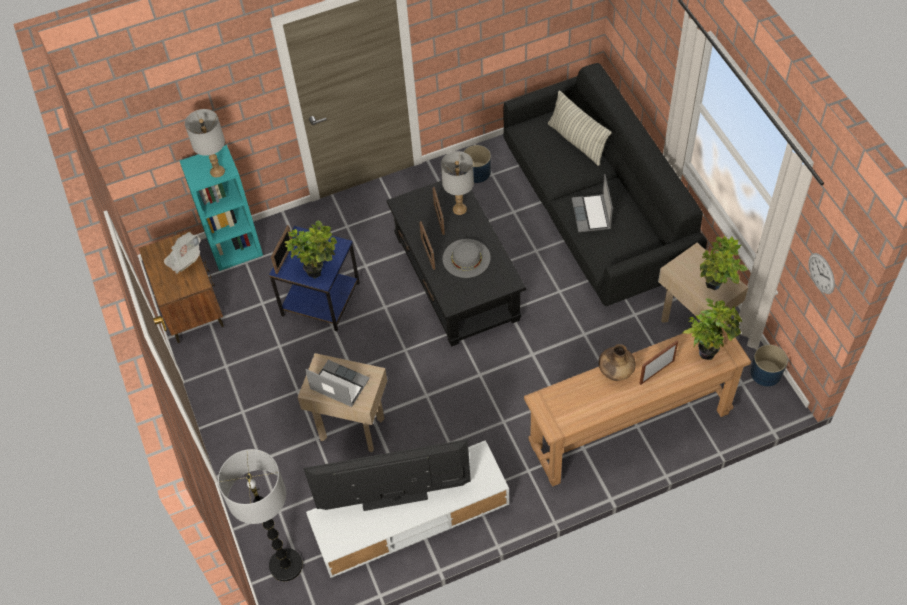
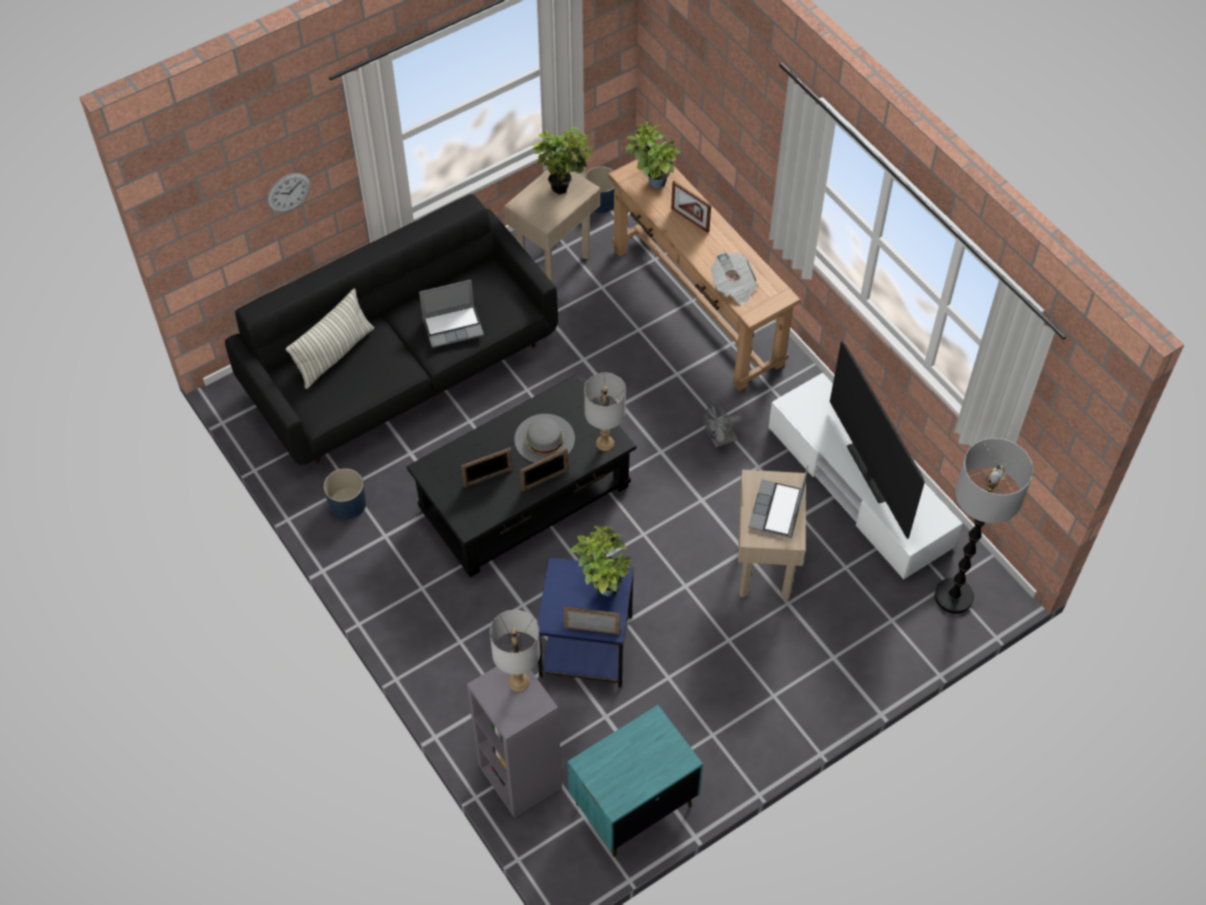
camera: 105 degrees left, 0 degrees up
(184, 259) = (619, 752): newspaper -> newspaper (733, 286)
(192, 309) = (632, 805): brown nightstand -> turquoise nightstand
(236, 248) = (519, 776): turquoise bookcase -> grey bookcase
(459, 209) = (467, 458): grey table lamp -> grey table lamp (604, 443)
(481, 419) = (719, 440): none -> grey fan
(615, 371) = (698, 253): brown vase -> none
(821, 273) = (601, 43): wall clock -> wall clock (288, 192)

